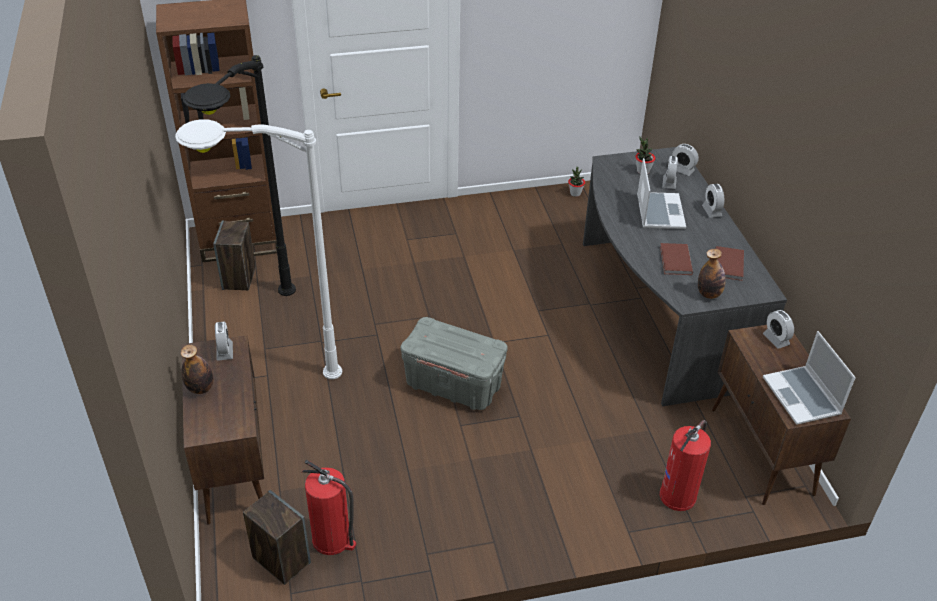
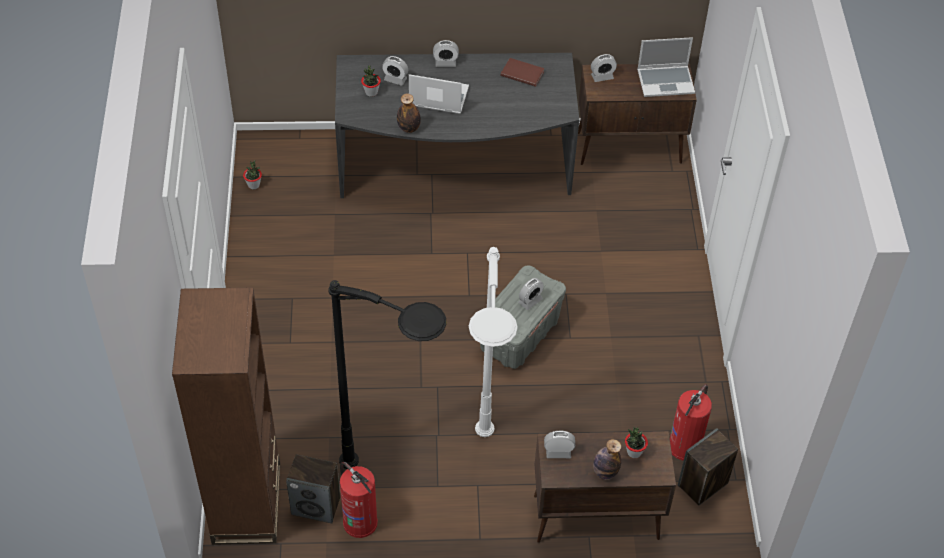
camera: 80 degrees left, 10 degrees up
(226, 409) = (634, 452): none -> potted plant
(674, 261) = (510, 105): brown book -> none
(678, 495) = (666, 210): fire extinguisher -> fire extinguisher (359, 521)
(682, 170) = (377, 65): alarm clock -> alarm clock (530, 301)
(709, 294) = (557, 96): bottle -> bottle (409, 128)

